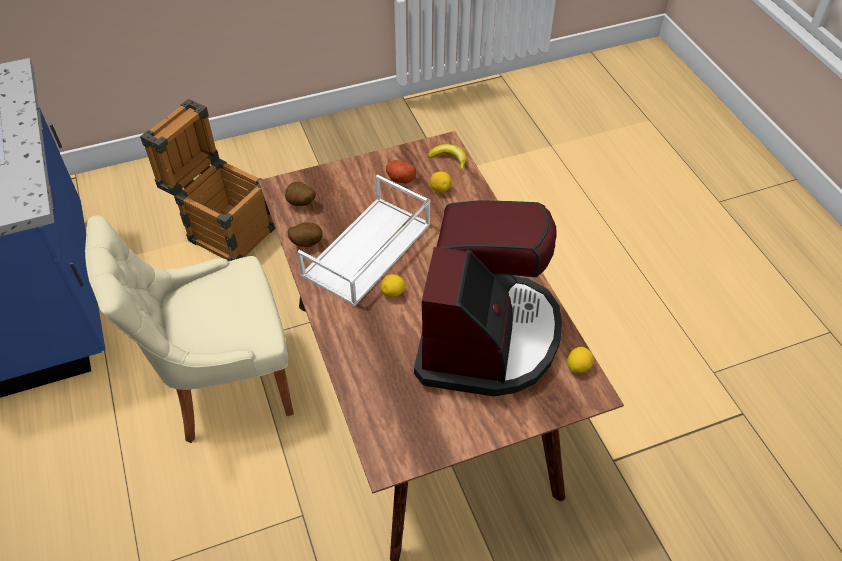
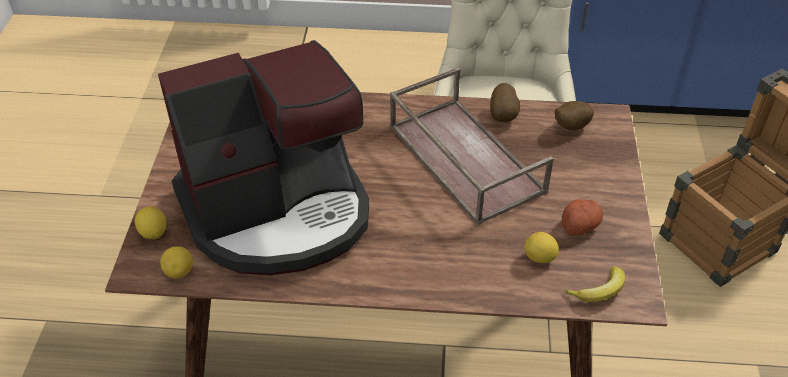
camera: 115 degrees right, 5 degrees down
(367, 251) = (463, 158): white tray -> brown tray
(393, 293) = (388, 159): lemon -> lemon (153, 233)
(486, 336) = (278, 211): coffee machine -> coffee machine turned 60 degrees counterclockwise

